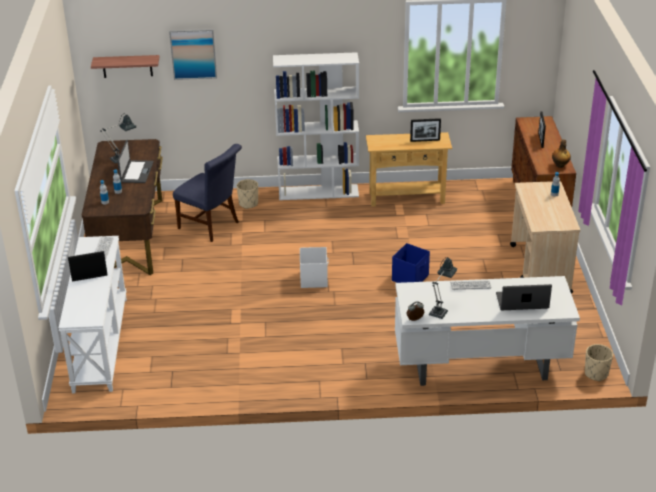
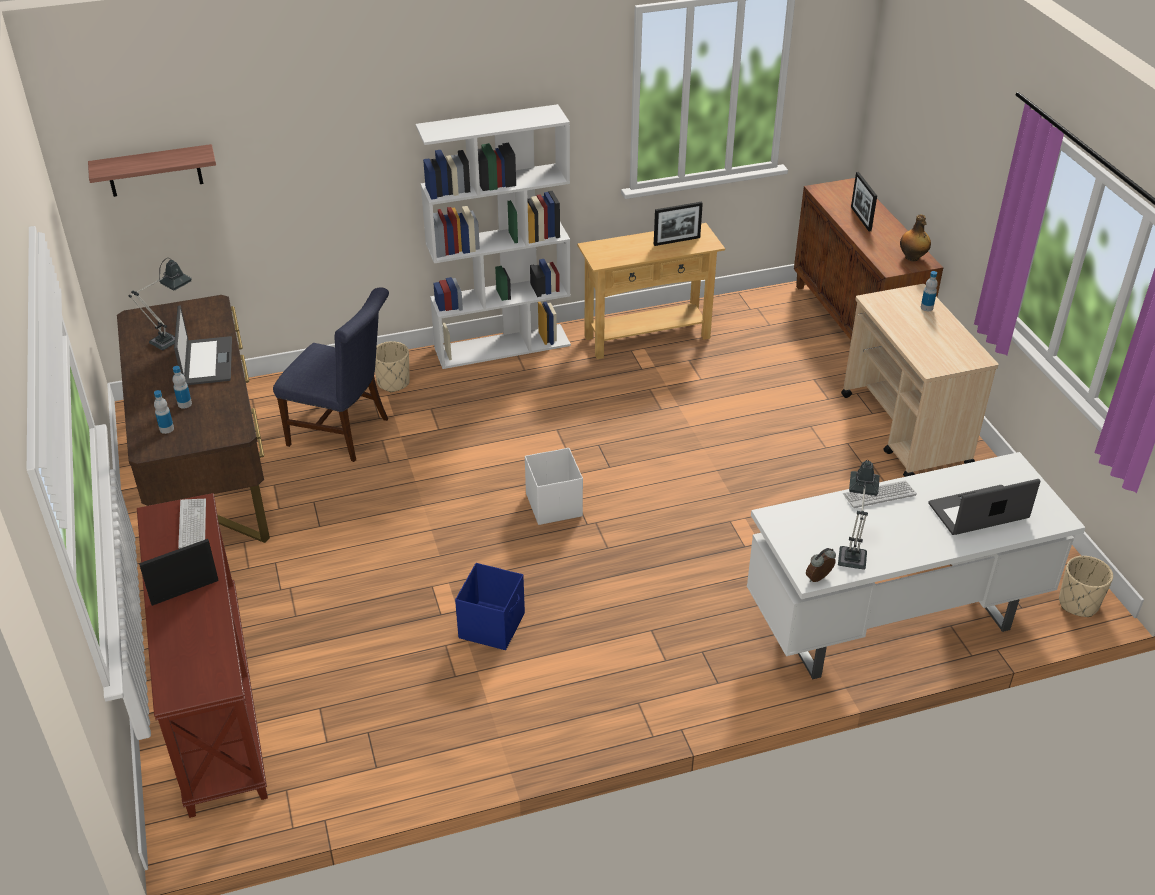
camera: 15 degrees left, 5 degrees up
(99, 343) = (212, 699): white console table -> brown console table
(193, 53) = (274, 135): picture -> none
(410, 278) = (711, 477): blue storage box -> blue storage box (492, 625)

